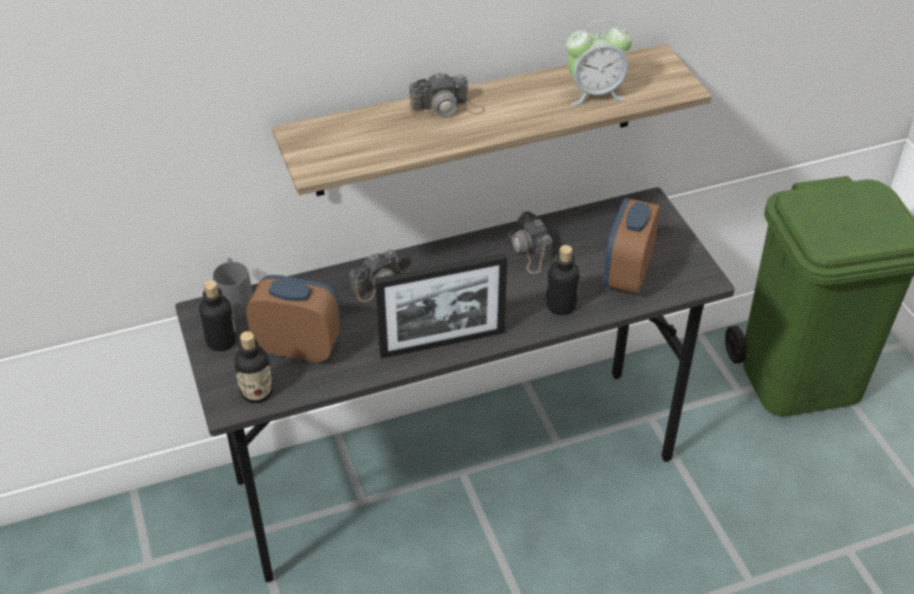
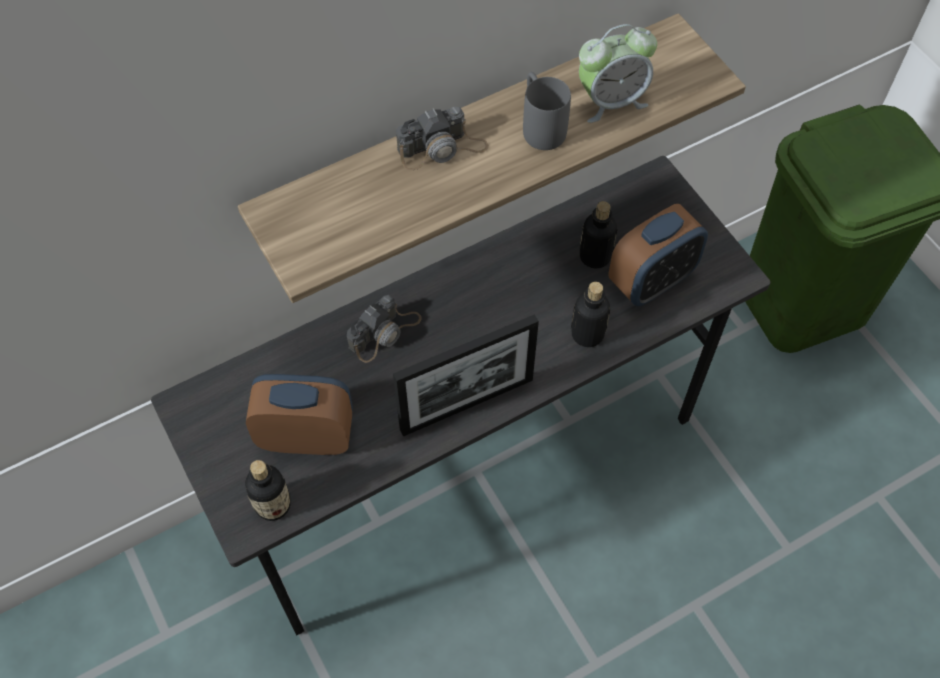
camera: 10 degrees left, 15 degrees up
(221, 341) = (216, 441): bottle -> bottle (595, 256)
(236, 300) = (220, 383): grey mug -> grey mug (540, 126)
(529, 249) = (538, 262): camera -> none
(627, 275) = (651, 281): alarm clock -> alarm clock turned 135 degrees counterclockwise

